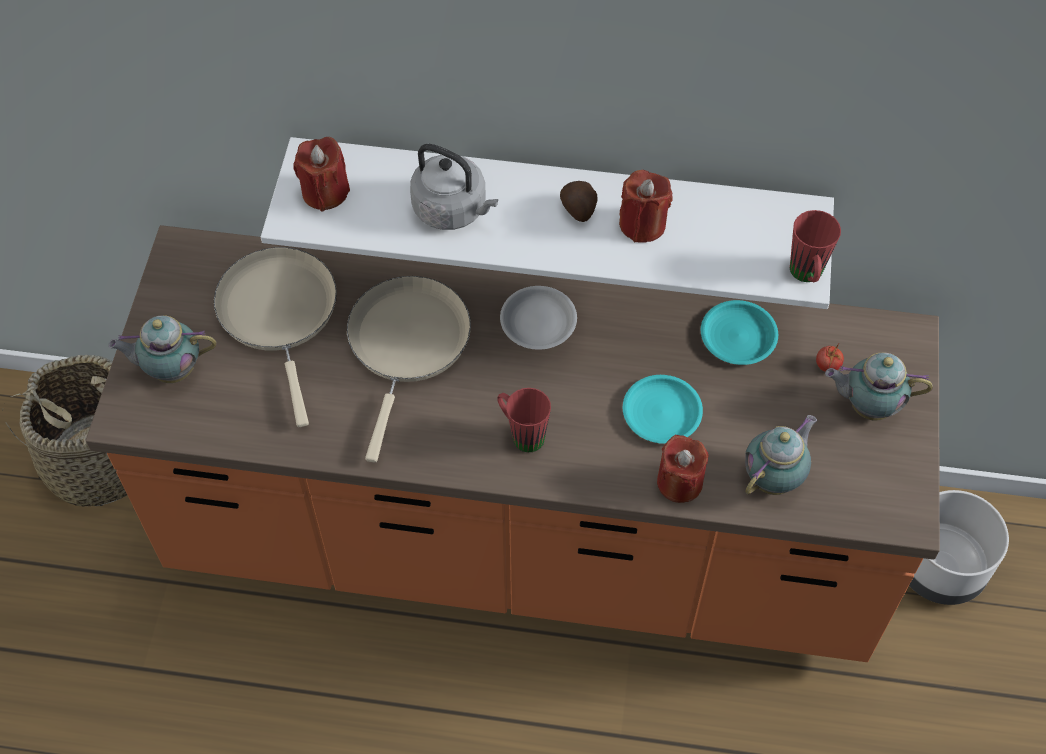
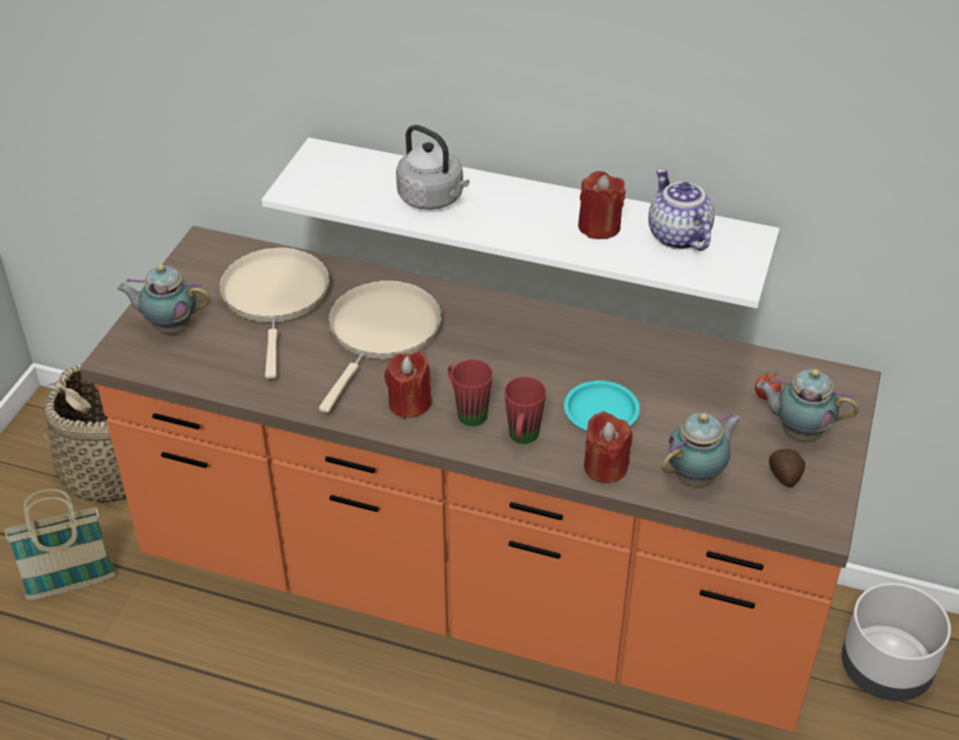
camera: 10 degrees right, 15 degrees down
(93, 609) = (71, 586): none -> basket
(325, 192) = (326, 175): red candle -> red candle (409, 403)
(538, 322) = (503, 331): white plate -> none
(579, 210) = (544, 211): potato -> potato (785, 477)
(728, 226) = (676, 236): none -> teapot
(737, 336) = (685, 364): turquoise plate -> none
(806, 277) = (741, 279): red mug -> red mug (522, 439)

